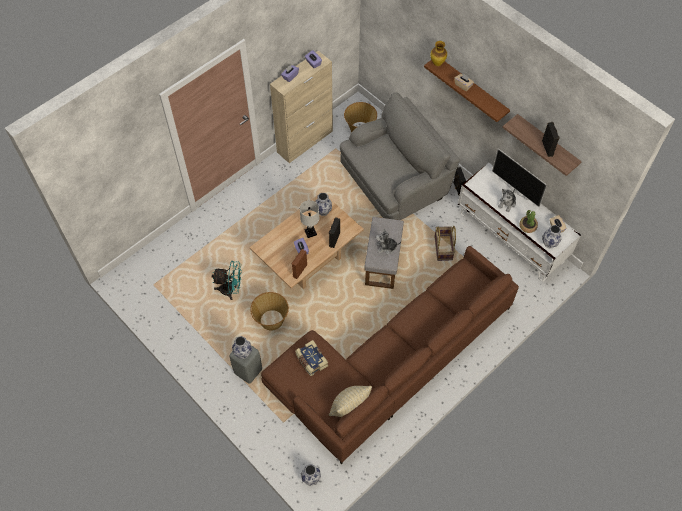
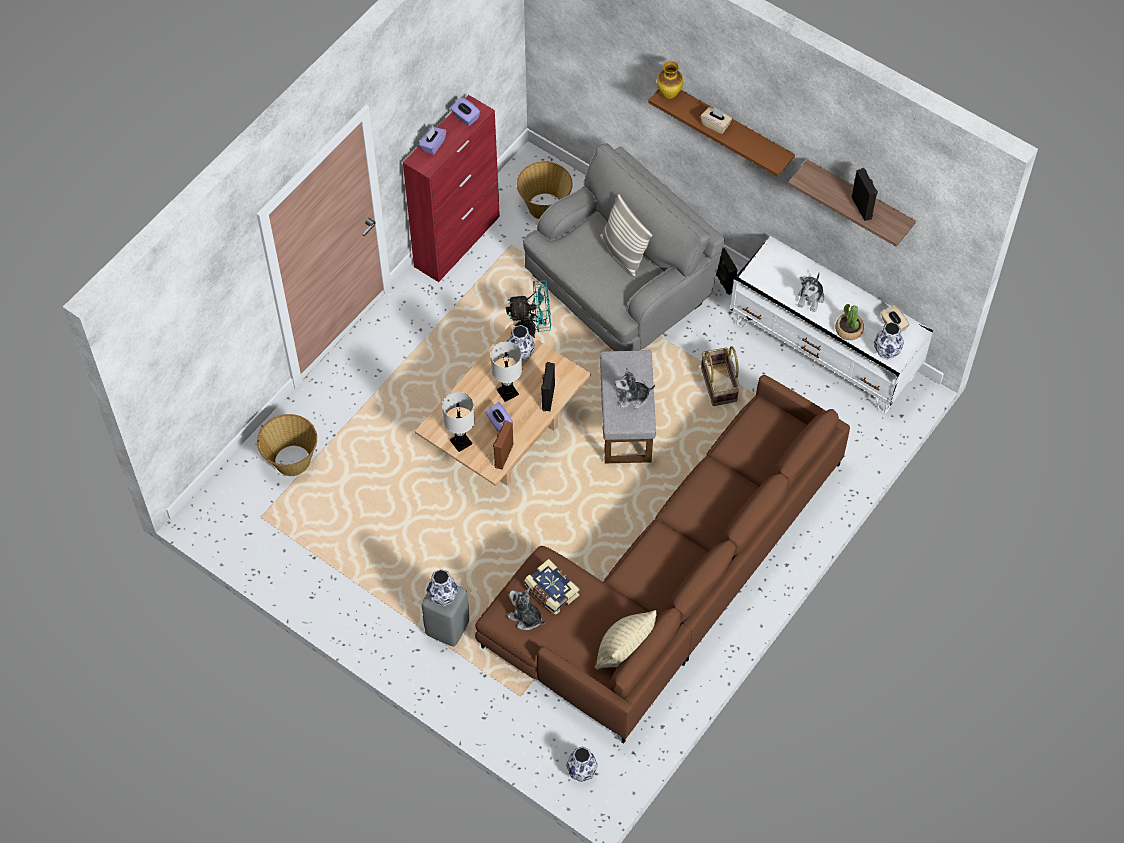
camera: 10 degrees left, 0 degrees up
(231, 290) = (390, 505): turquoise fan -> turquoise fan (531, 330)
(271, 320) = (466, 543): basket -> basket (291, 460)
(275, 258) = (460, 442): none -> white table lamp
(292, 374) = (525, 617): none -> plush toy
(305, 141) = (457, 241): beige cabinet -> red cabinet
(397, 160) = (623, 253): none -> pillow
(516, 190) = (821, 274): television -> none

